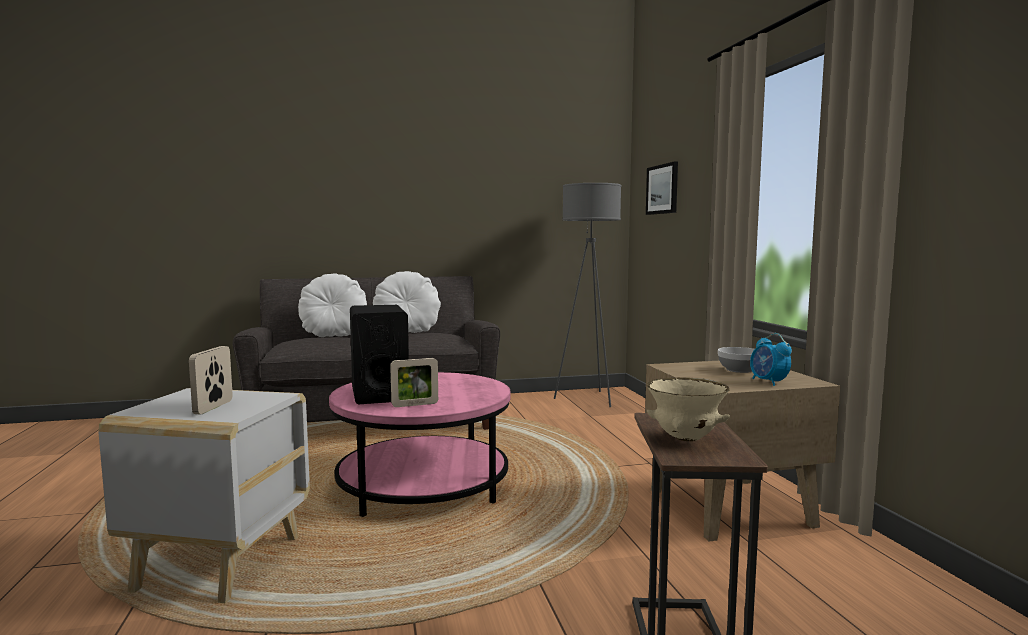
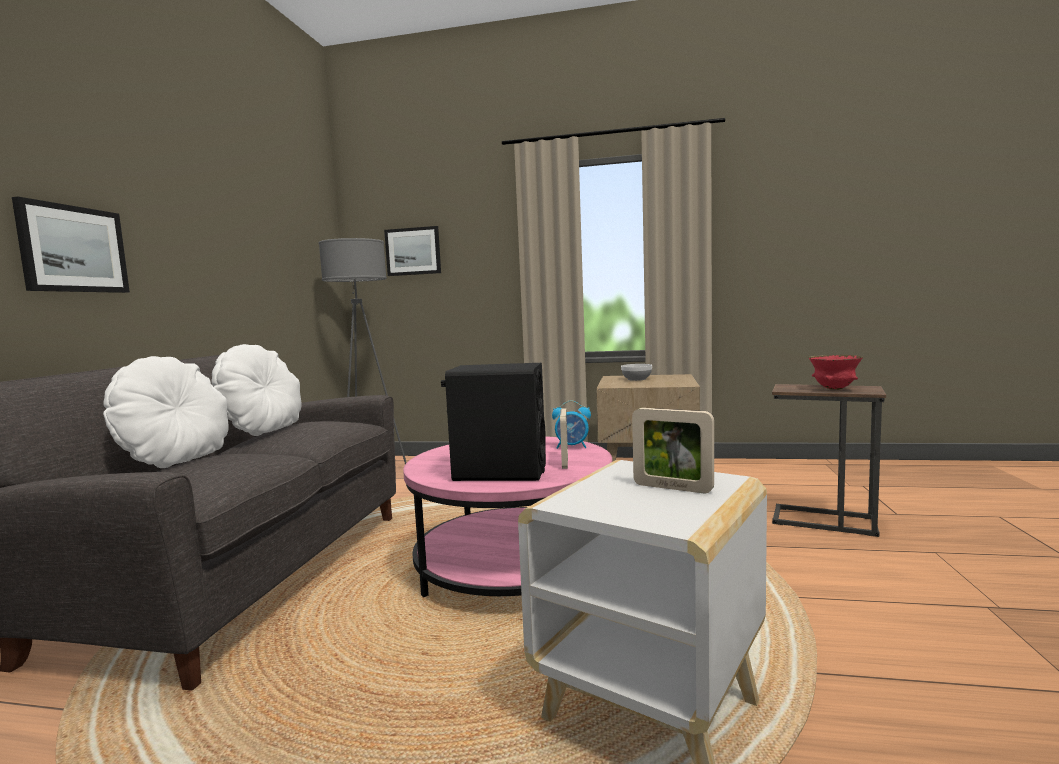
camera: 65 degrees left, 0 degrees up
(352, 209) = (73, 249): none -> picture
(686, 439) = (834, 389): beige bowl -> red bowl
(768, 382) = (675, 379): alarm clock -> alarm clock (572, 447)

